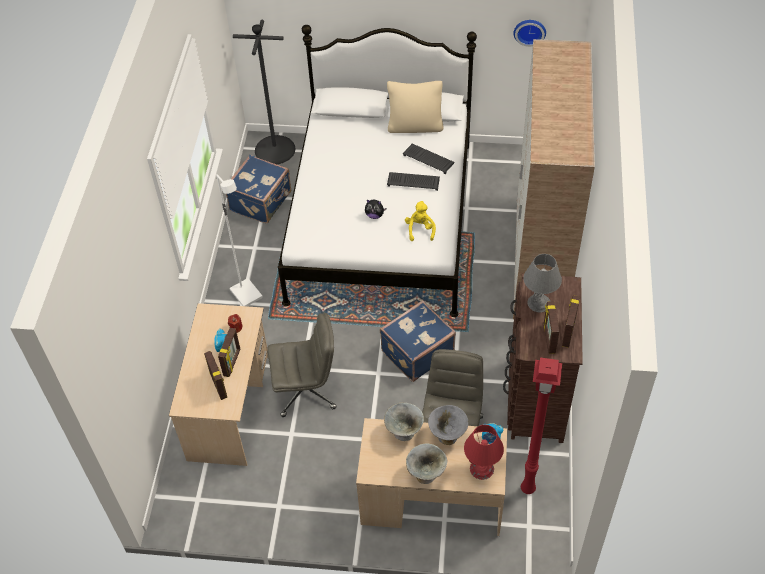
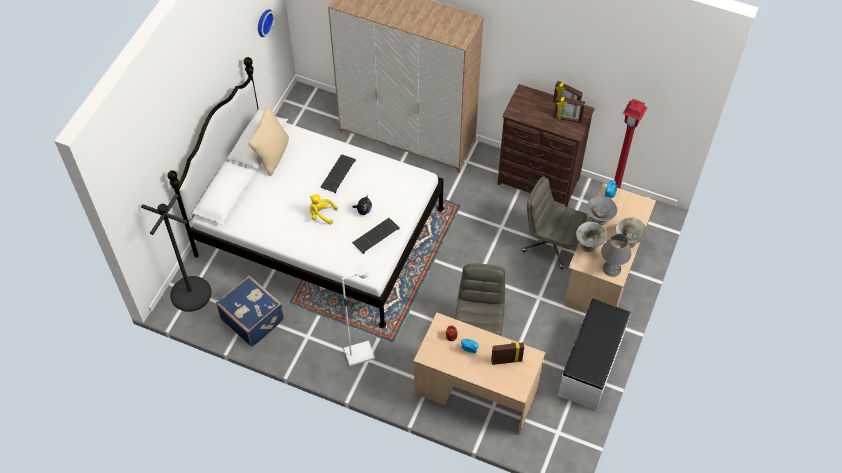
camera: 75 degrees left, 5 degrees up
(232, 362) = (486, 346): picture frame -> none
(294, 516) = (592, 365): none -> white bench
(416, 352) = (468, 245): blue suitcase -> none
(420, 230) = (393, 184): yellow plush toy -> yellow plush toy (321, 214)
(429, 159) = (316, 156): keyboard -> keyboard (376, 235)
(481, 469) = (632, 207): red table lamp -> none
(539, 303) = (534, 114): grey table lamp -> grey table lamp (612, 269)

